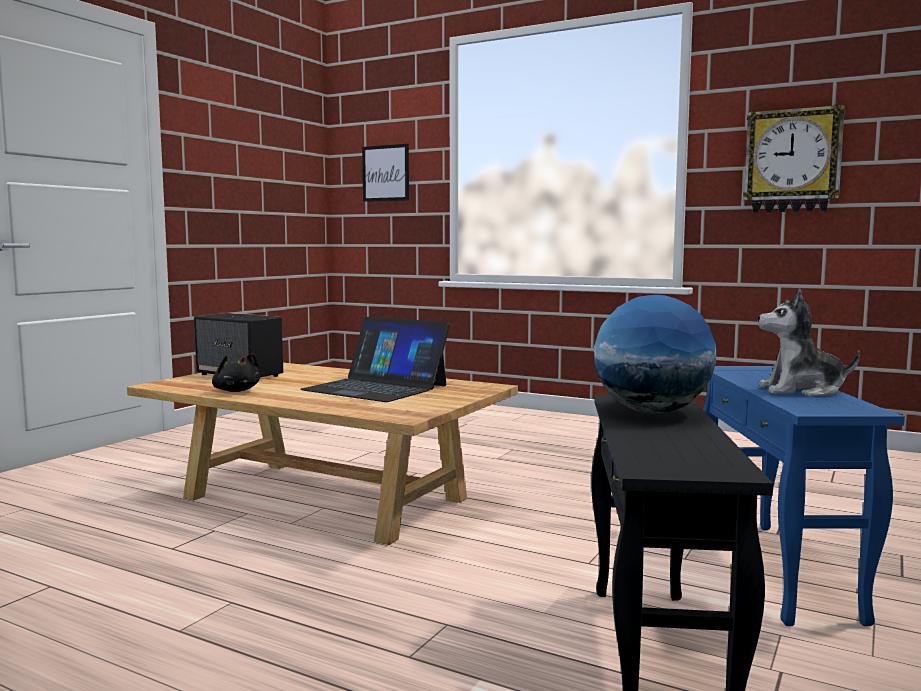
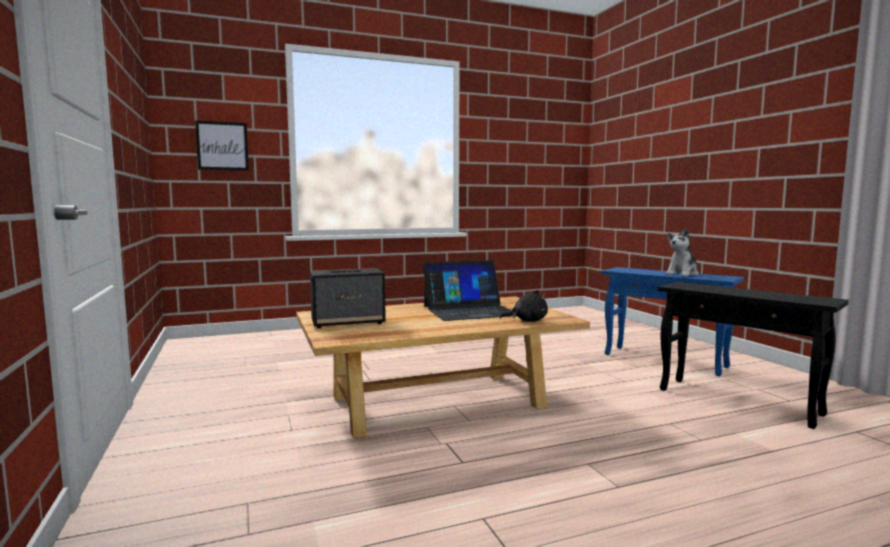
camera: 50 degrees left, 0 degrees up
(236, 391) = (412, 330): black plush toy -> black plush toy (527, 321)
(651, 412) = (709, 288): globe -> none
(792, 161) = (511, 161): wall clock -> none

